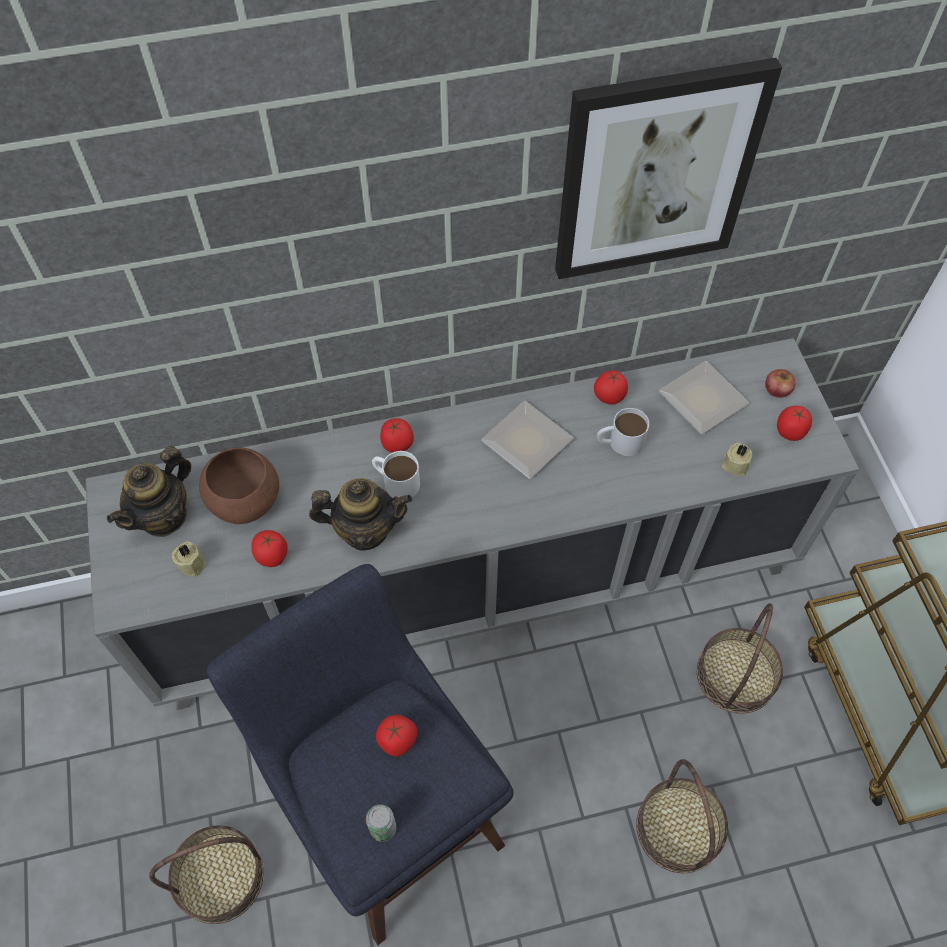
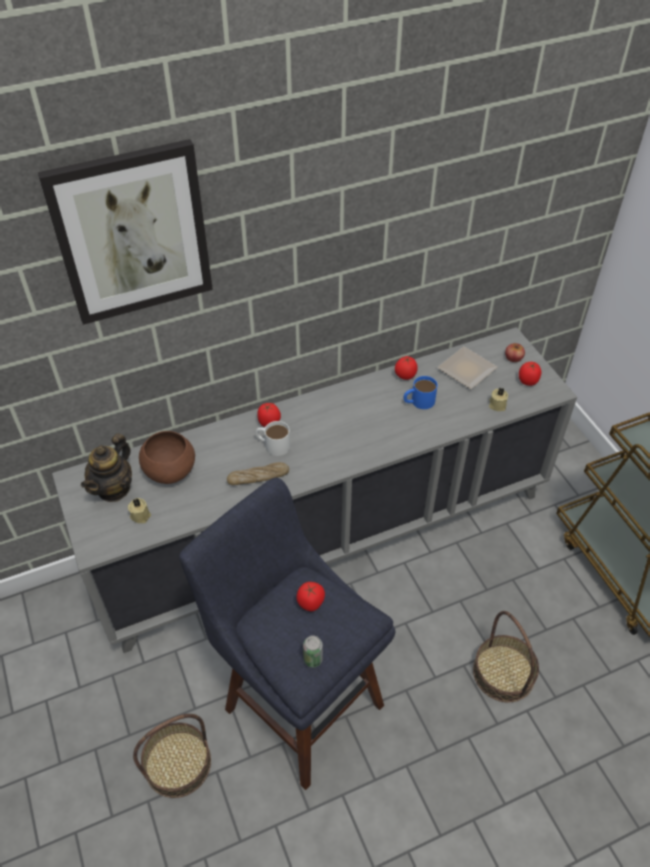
camera: 10 degrees left, 10 degrees down
(272, 556) = (197, 502): tomato -> none
(365, 530) = (258, 477): teapot -> bread
(527, 445) = (357, 411): plate -> none
(619, 442) = (418, 401): white mug -> blue mug
(656, 172) = (421, 210): picture -> picture (132, 233)
(736, 675) = (520, 566): basket -> none

